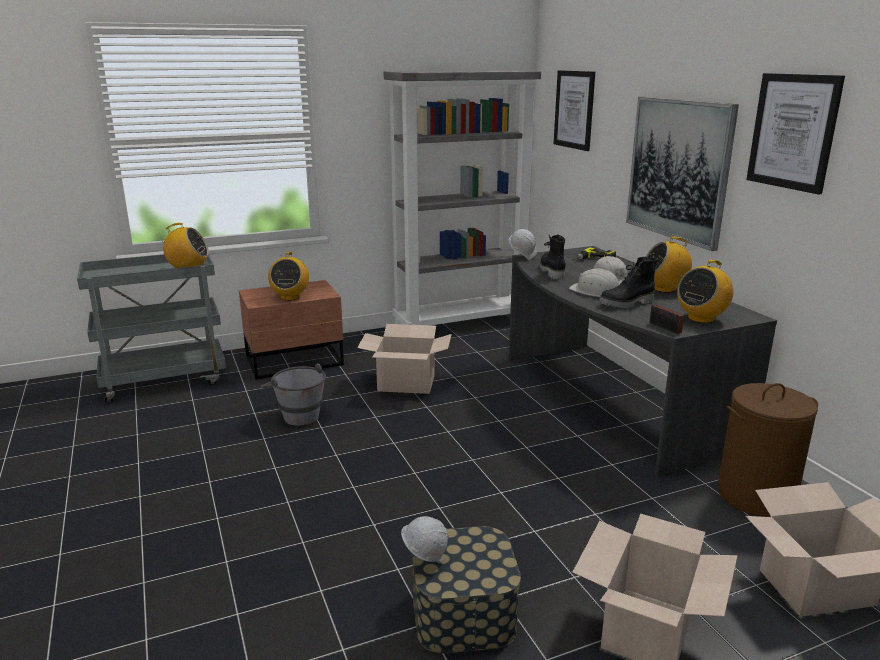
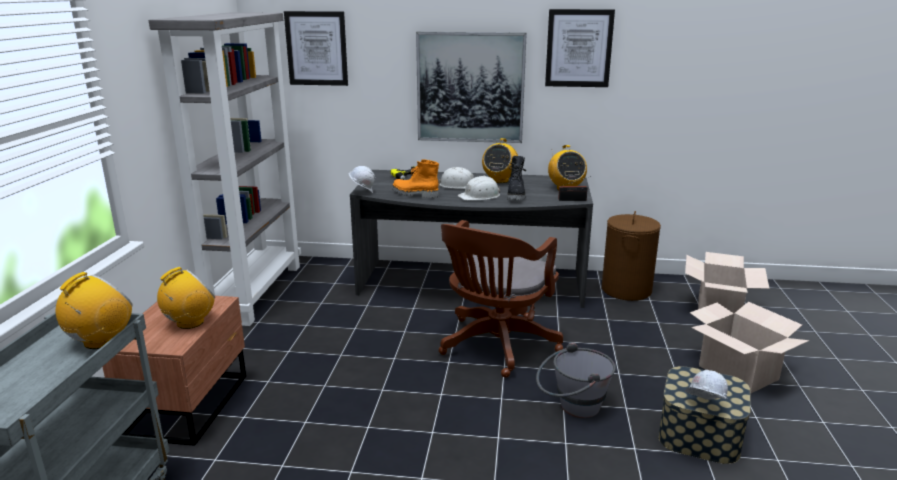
camera: 60 degrees left, 0 degrees up
(290, 297) = (190, 323): radio -> radio turned 75 degrees counterclockwise
(297, 414) = (322, 436): grey bucket -> grey bucket (572, 407)
(406, 383) = (336, 354): cardboard box -> none
(501, 446) = (495, 347): none -> brown office chair
(551, 271) = (414, 194): black boot -> orange boot

